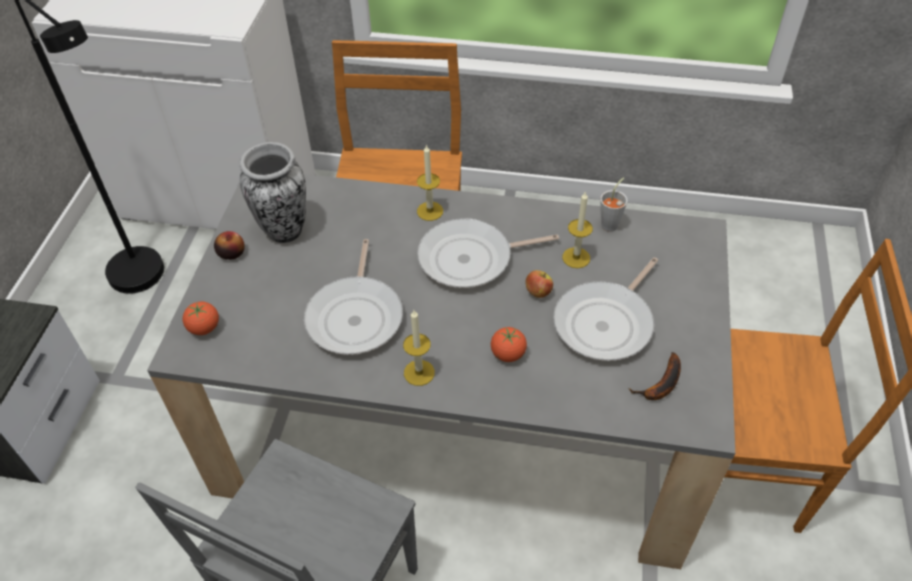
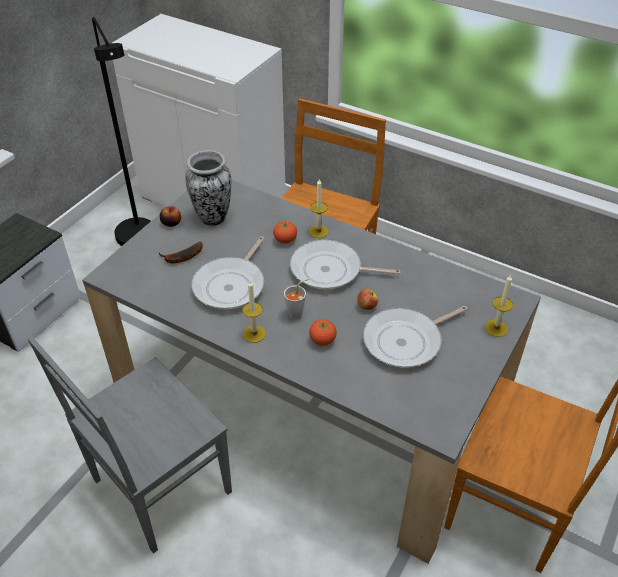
camera: 20 degrees right, 5 degrees down
(204, 328) = (130, 264): tomato -> tomato (285, 240)
(576, 257) = (408, 291): candle -> candle (496, 328)
(611, 223) = (448, 275): grey cup -> grey cup (298, 313)
(661, 385) = (423, 395): banana -> banana (181, 257)

